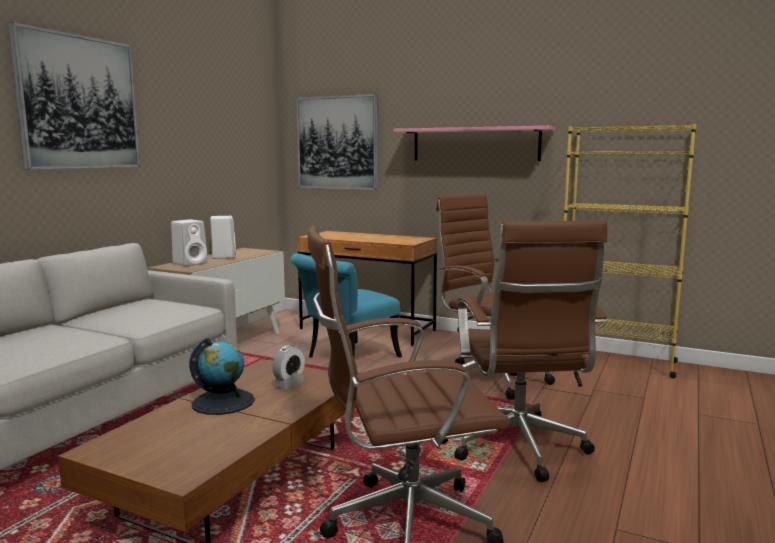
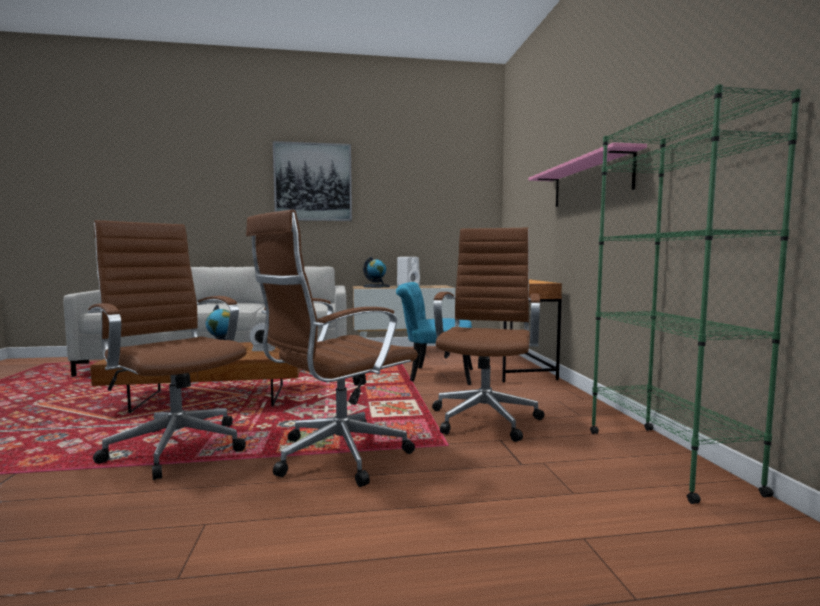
camera: 55 degrees right, 5 degrees down
(191, 263) = (376, 286): white speaker -> globe
(337, 143) = (522, 199): picture -> none
(615, 361) = (666, 459): yellow bookcase -> green bookcase

